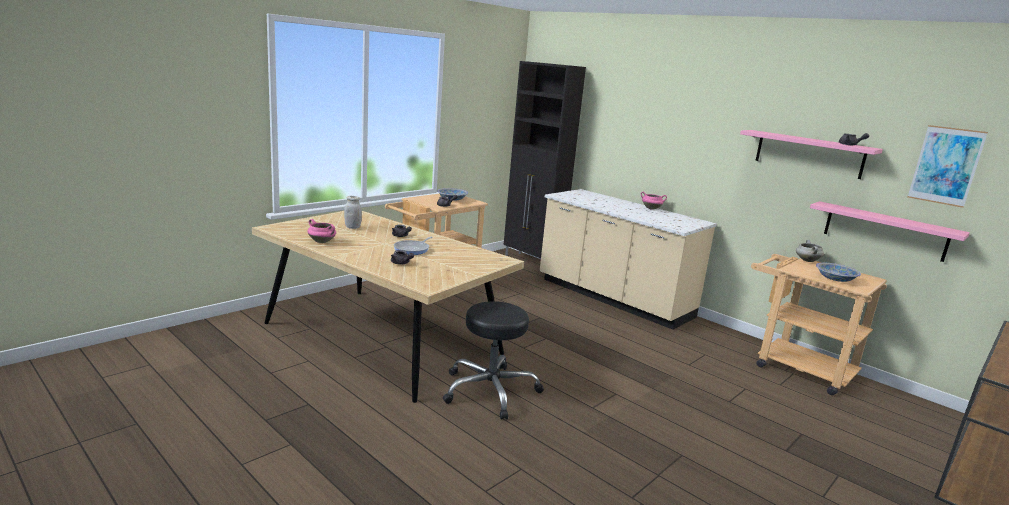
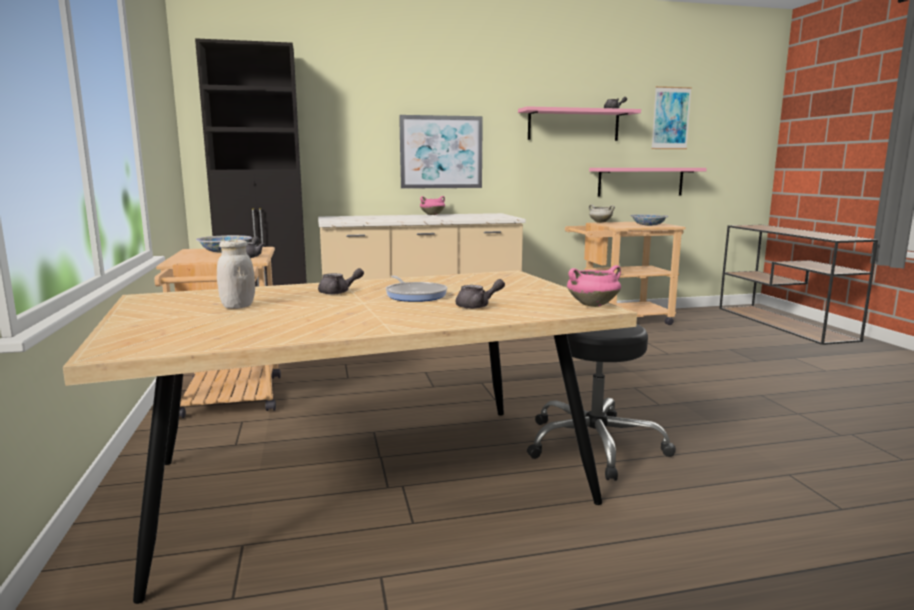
camera: 55 degrees left, 5 degrees down
(322, 242) = (292, 329): pink cooking pot -> pink cooking pot (593, 305)
(675, 158) = (441, 152): none -> picture

